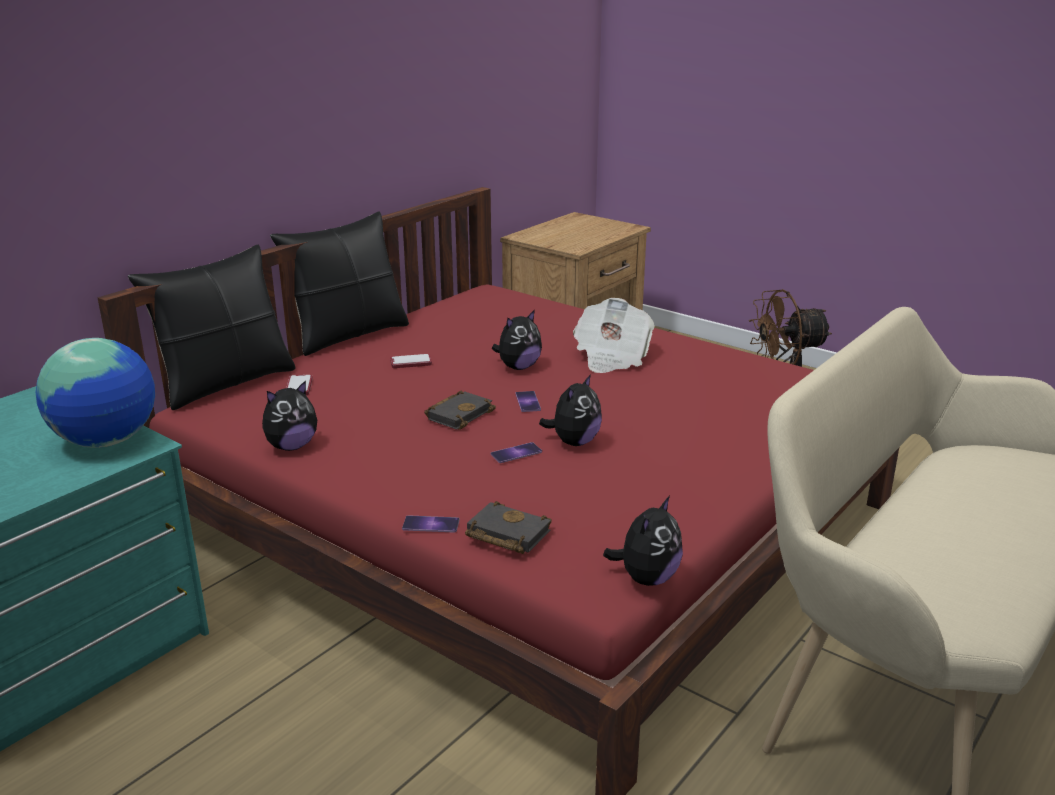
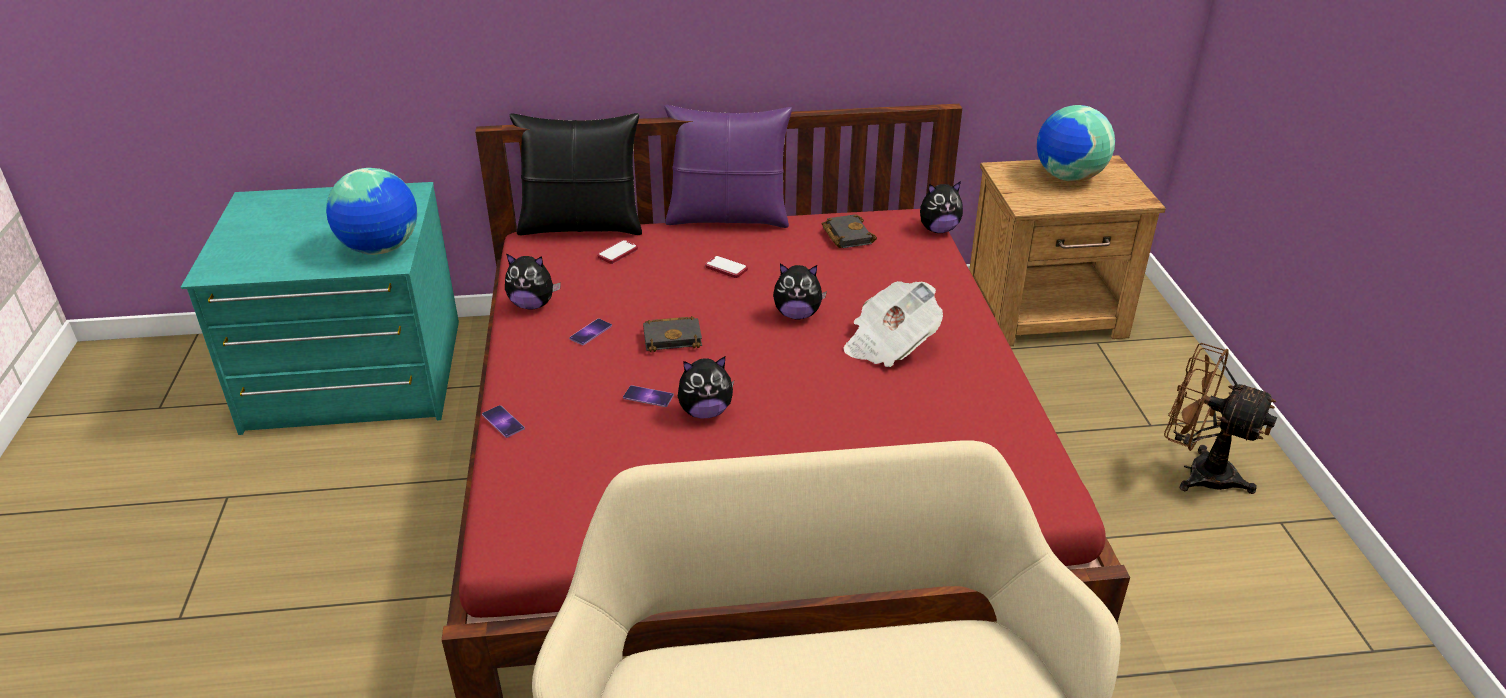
camera: 45 degrees right, 10 degrees up
(348, 335) = (728, 218): black pillow -> purple pillow
(505, 534) = (524, 460): black book -> black book (846, 235)
(528, 402) = (740, 353): phone -> phone (590, 332)
(569, 229) = (1068, 177): none -> globe
(646, 578) = (550, 558): plush toy -> plush toy (938, 229)

